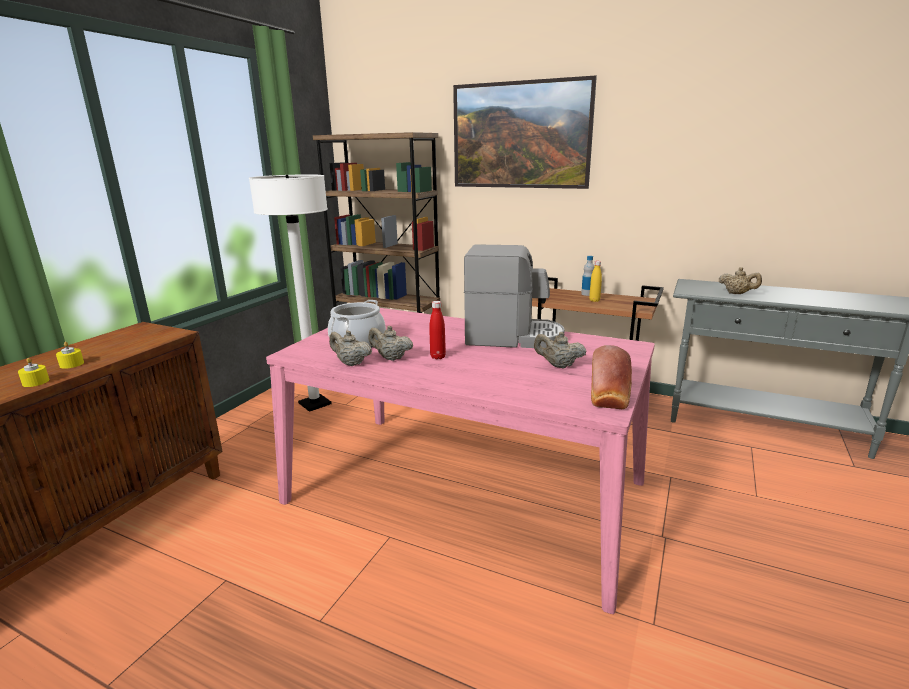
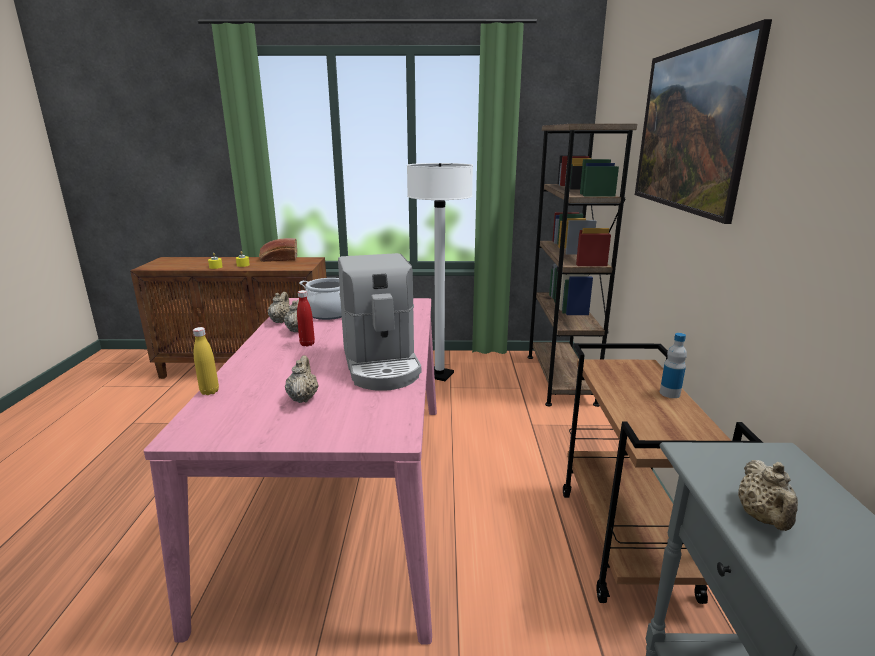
camera: 65 degrees right, 0 degrees up
(594, 300) = (642, 402): yellow bottle -> yellow bottle (209, 391)
(609, 394) = (225, 433): bread -> bread (278, 259)

